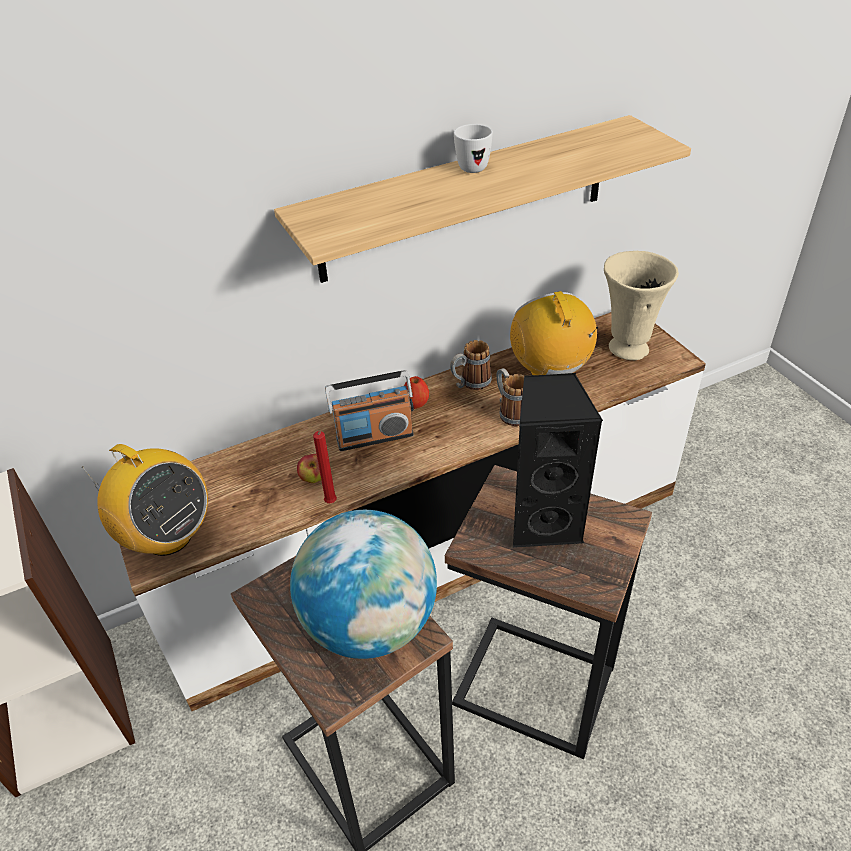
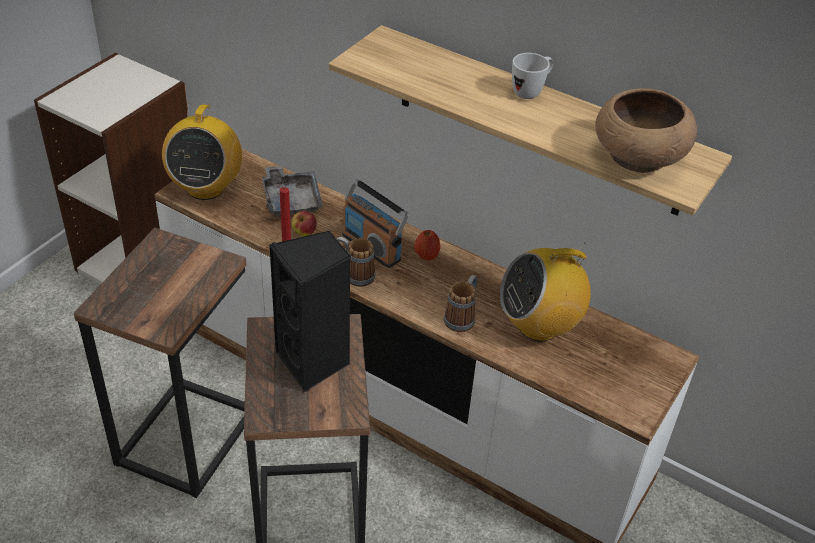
camera: 55 degrees right, 0 degrees up
(254, 471) = (291, 200): none -> grey tray
(370, 623) = (164, 301): globe -> none
(470, 384) = (479, 279): mug -> mug (353, 275)
(550, 371) = (539, 326): radio -> radio turned 150 degrees counterclockwise
(607, 149) = (637, 157): none -> brown bowl
(627, 348) = (621, 371): beige vase -> none

